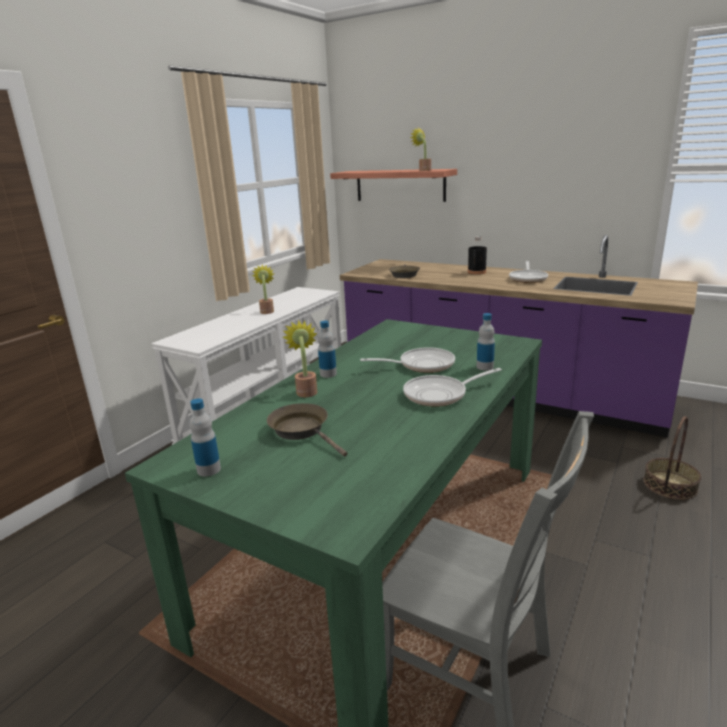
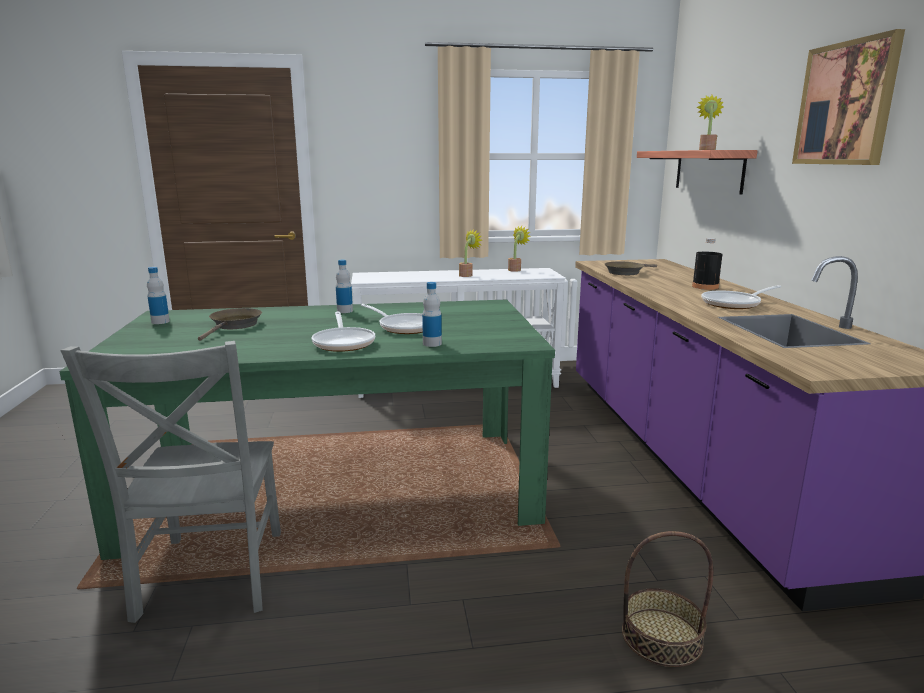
camera: 50 degrees right, 5 degrees down
(306, 390) = (305, 313): potted plant -> potted plant (516, 270)
(440, 394) = (344, 342): frying pan -> frying pan turned 135 degrees counterclockwise
(542, 137) = (846, 104): none -> picture

